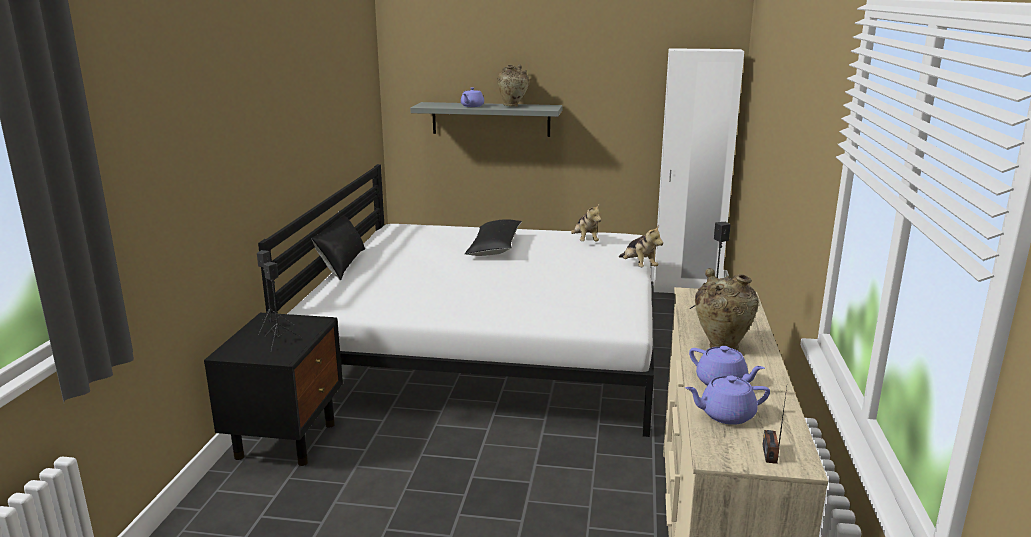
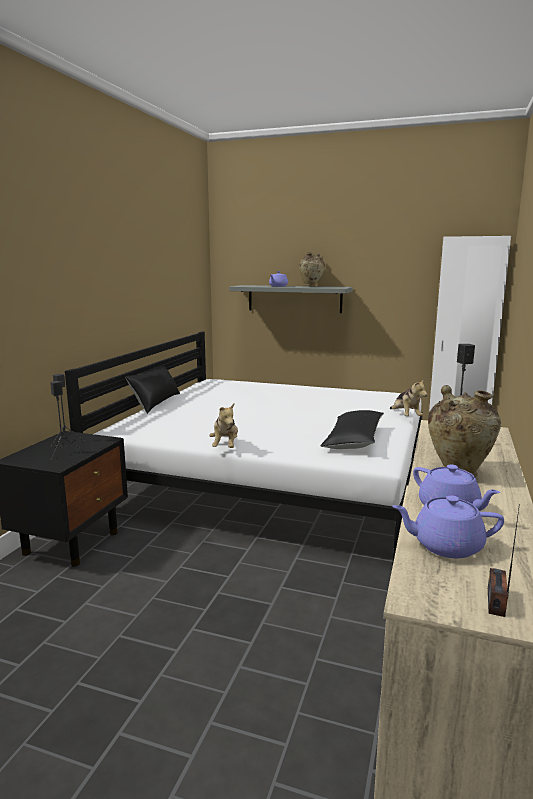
camera: 10 degrees right, 5 degrees down
(494, 247) = (284, 397): black pillow -> black pillow (353, 440)
(585, 241) = (363, 396): plush toy -> plush toy (225, 446)

